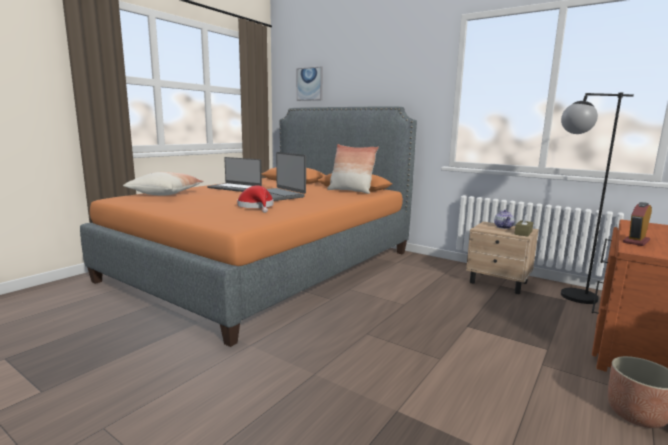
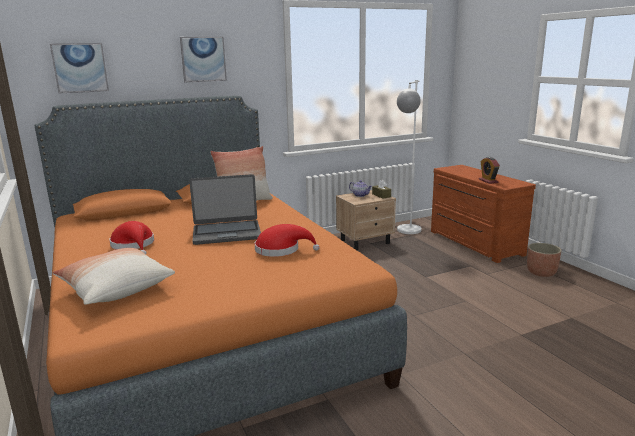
camera: 60 degrees left, 5 degrees up
(235, 188) = (134, 245): laptop -> red hat
(384, 76) = (203, 59): none -> picture
(567, 297) = (407, 233): black floor lamp -> white floor lamp

